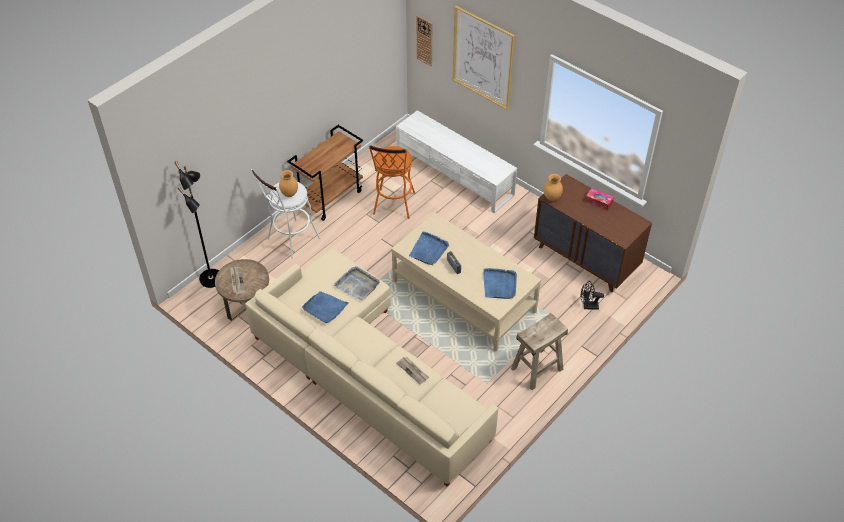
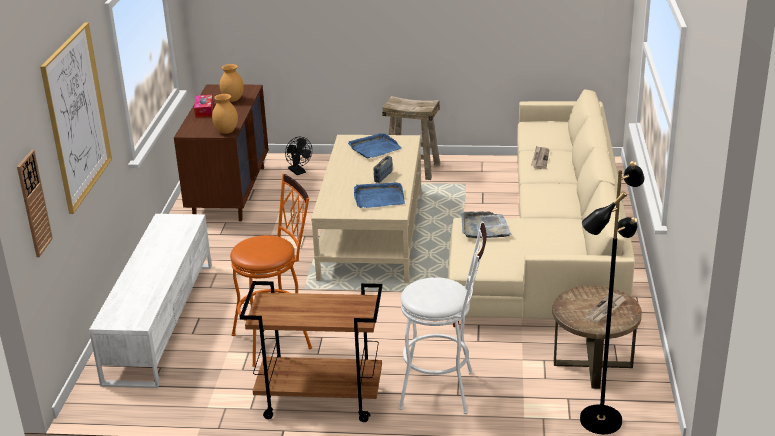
camera: 125 degrees left, 20 degrees down
(289, 194) = (437, 287): brown vase -> brown vase (233, 100)
(325, 308) = (547, 231): blue tray -> none

